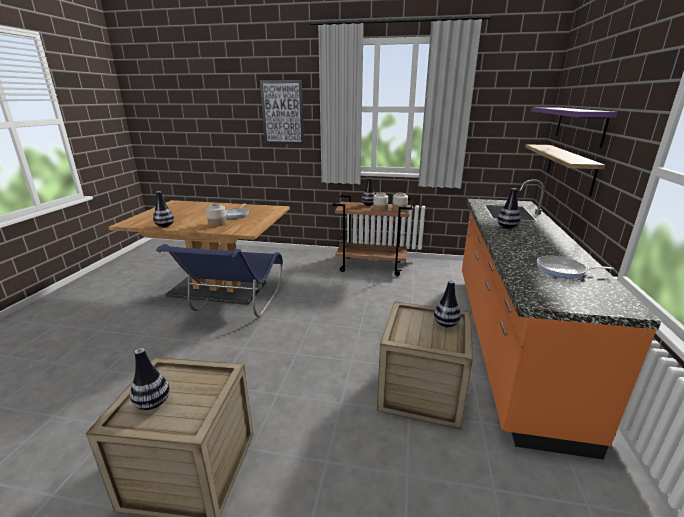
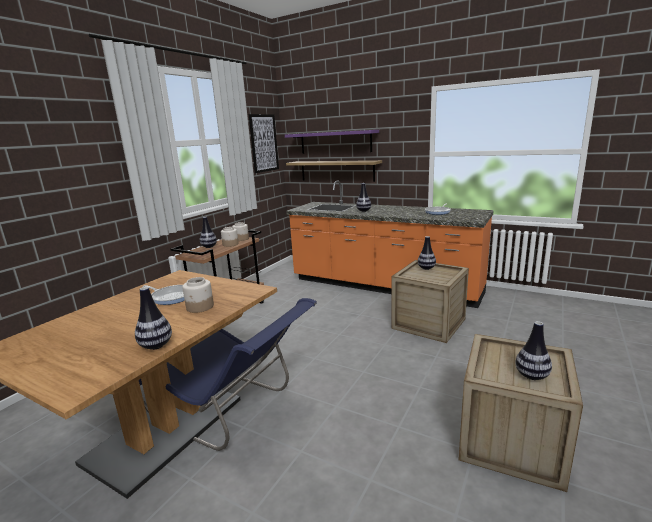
camera: 70 degrees left, 5 degrees down
(282, 113) = (57, 158): picture -> picture (264, 143)

